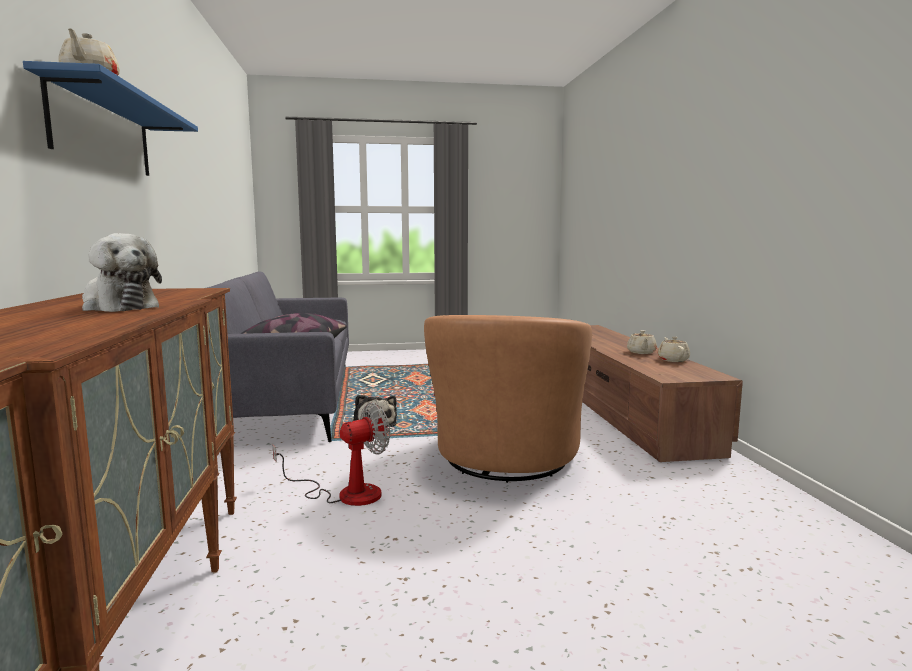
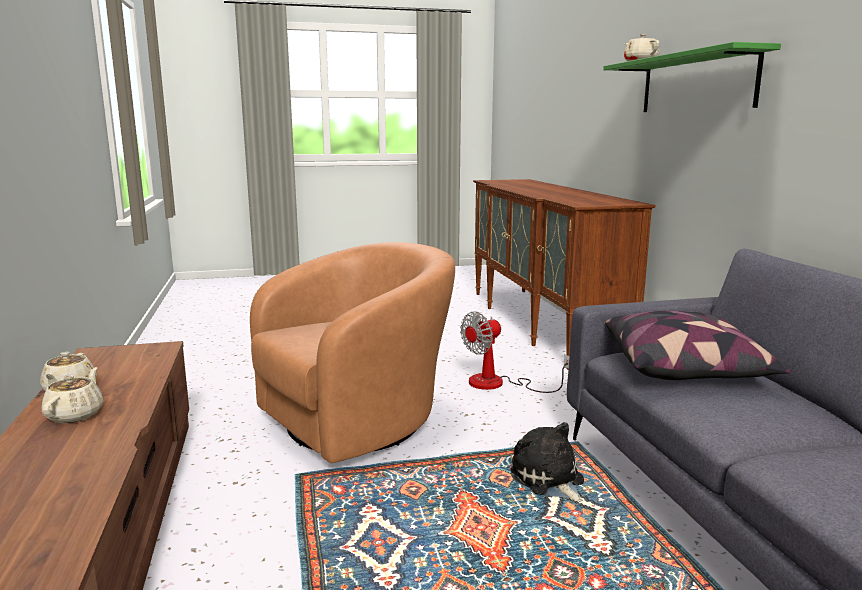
camera: 175 degrees right, 5 degrees up
(103, 132) = (696, 83): blue shelf -> green shelf
(118, 307) = (552, 194): plush toy -> none
(505, 459) = (358, 422): brown armchair -> brown armchair turned 45 degrees clockwise

